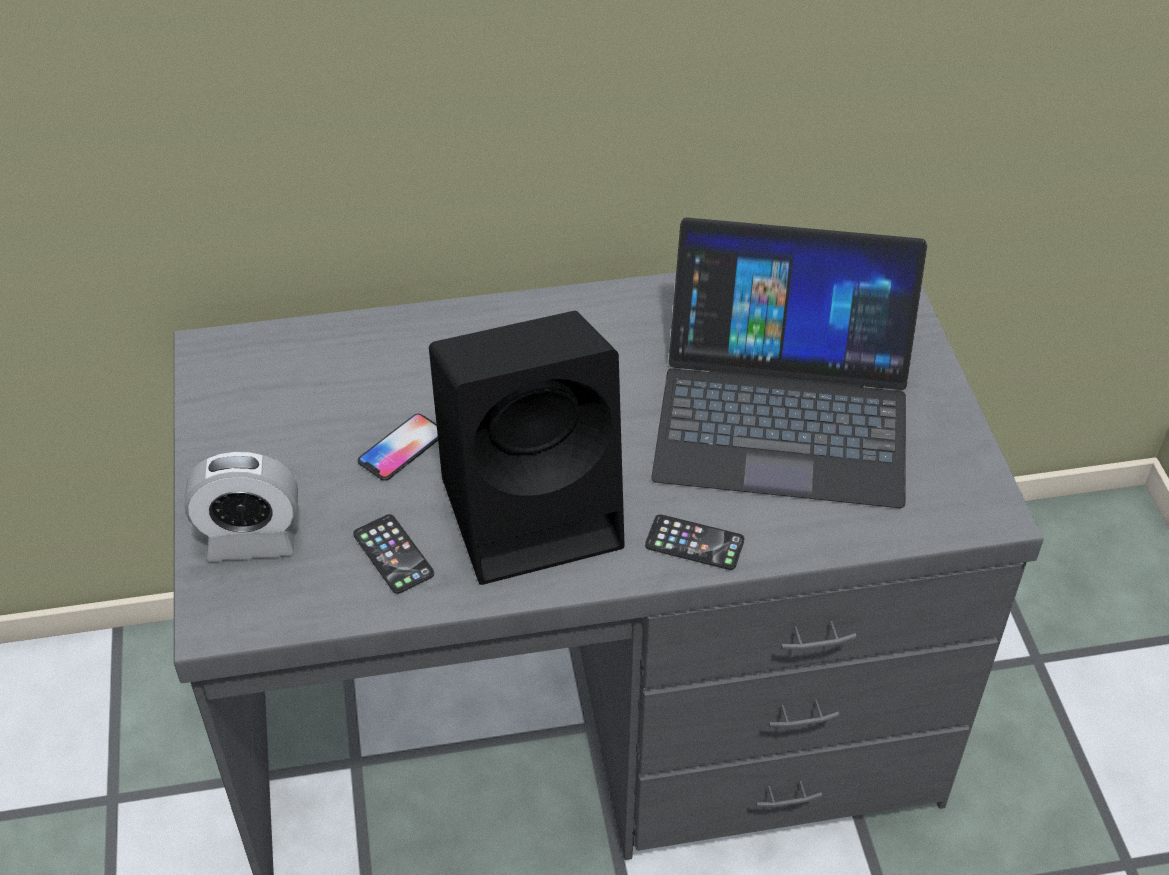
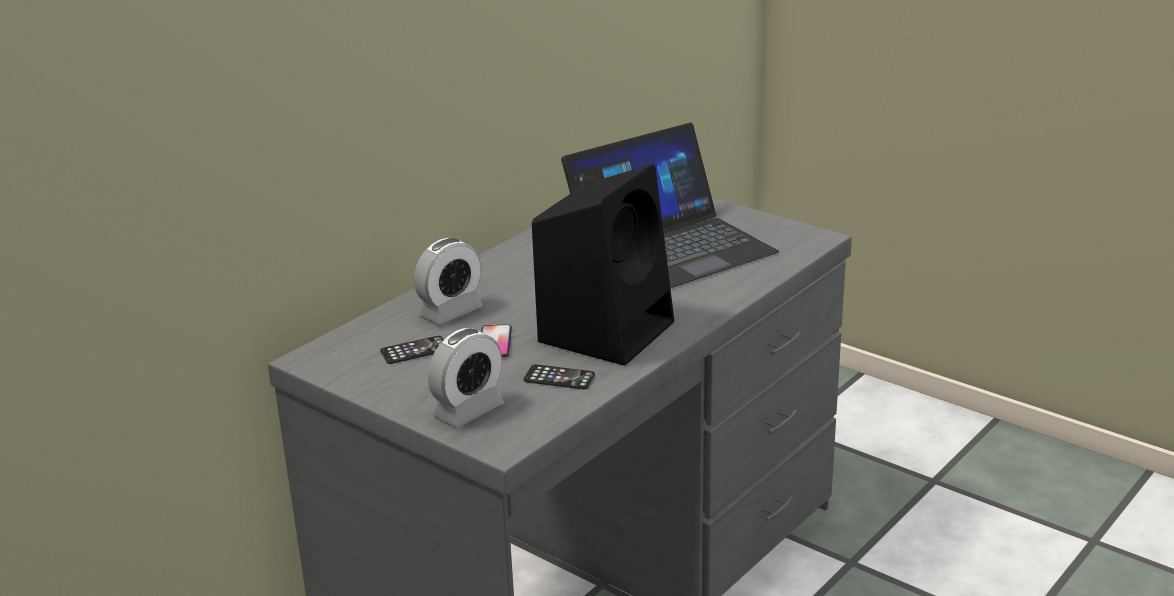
camera: 40 degrees left, 20 degrees down
(419, 366) = (451, 312): none -> alarm clock
(694, 543) = (704, 305): phone -> phone (414, 351)

